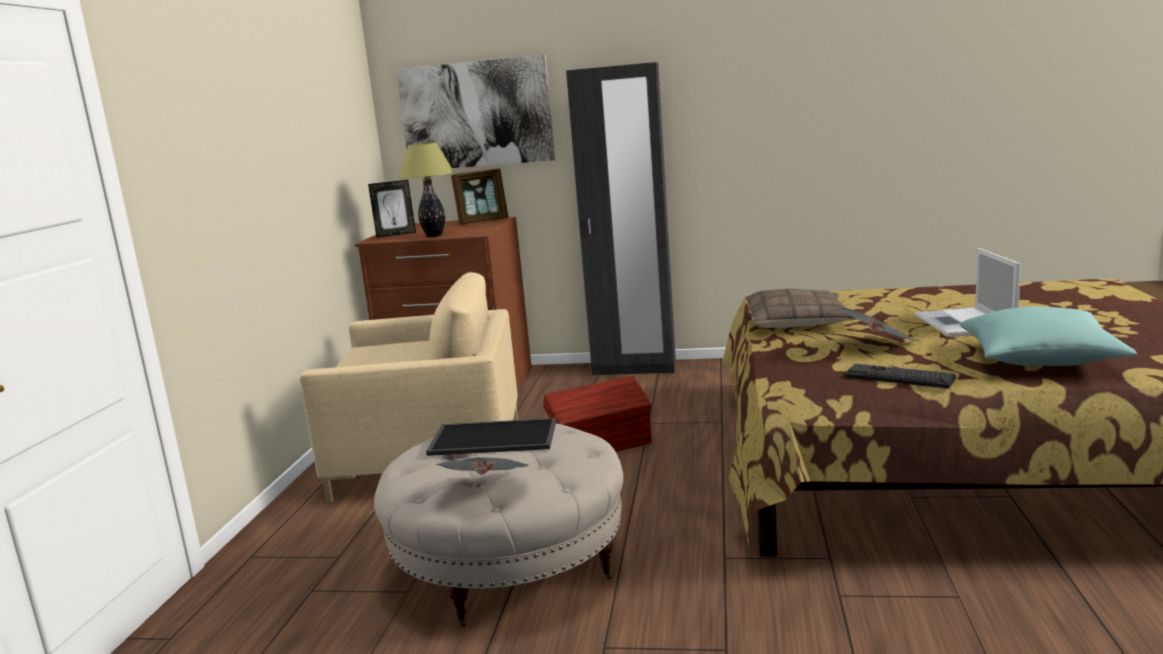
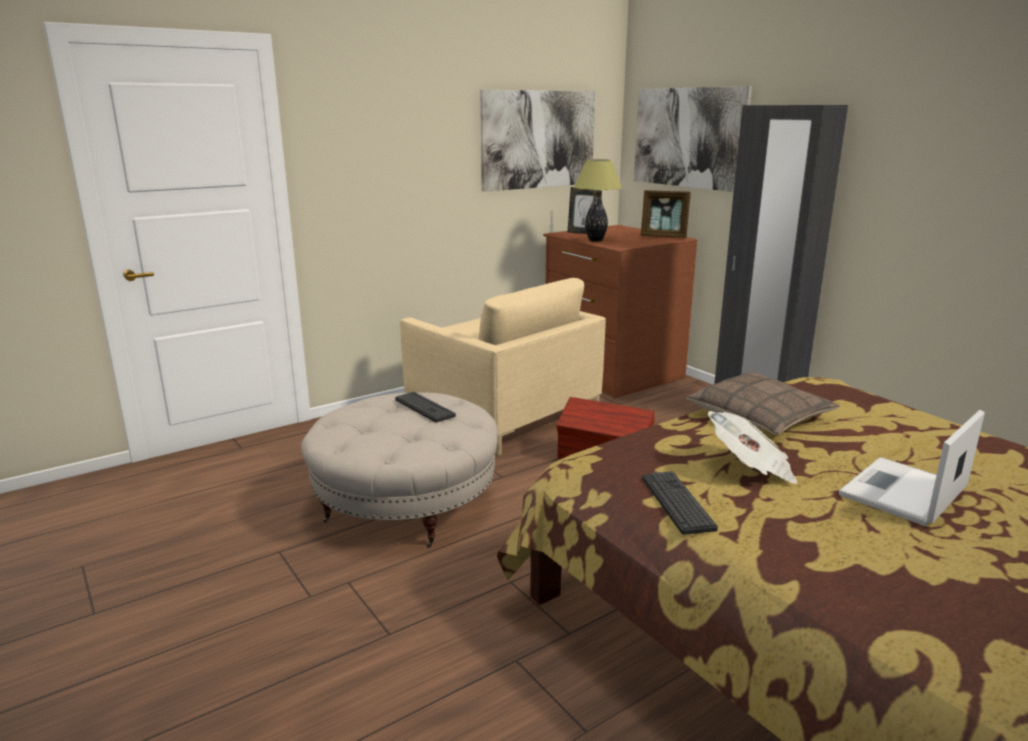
camera: 45 degrees right, 5 degrees up
(326, 131) = (539, 139): none -> picture
(486, 489) = (350, 436): newspaper -> none
(491, 439) = (424, 407): tray -> keyboard
(1039, 359) = (854, 564): turquoise pillow -> none

